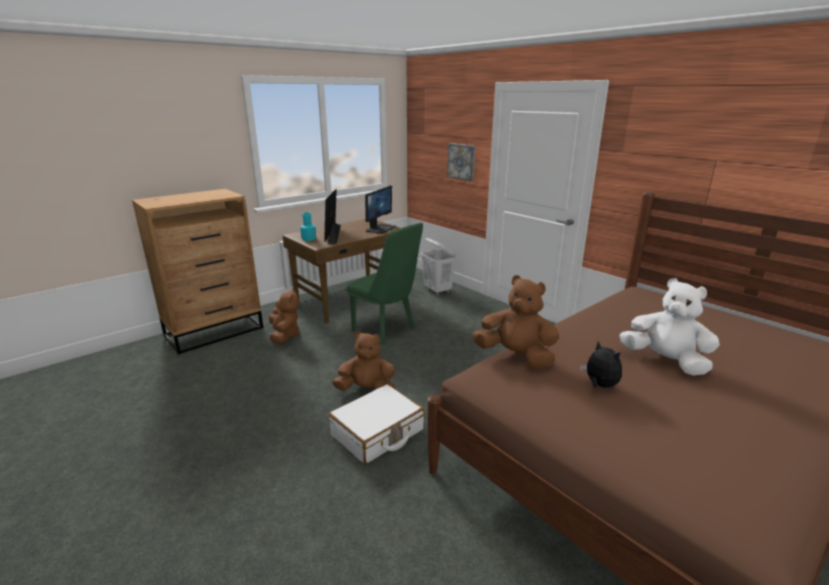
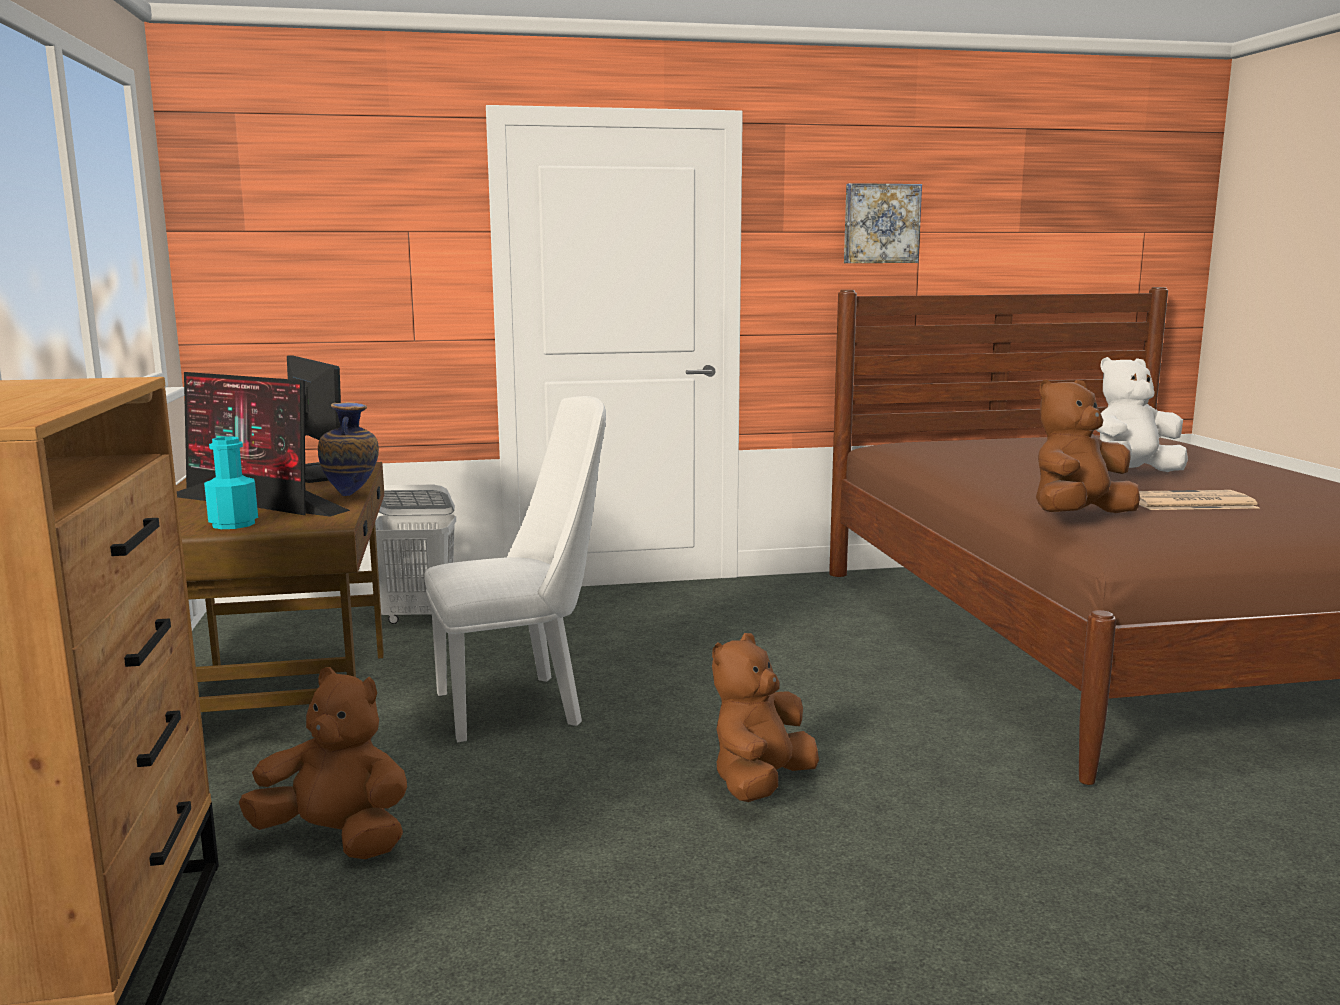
camera: 60 degrees left, 10 degrees down
(354, 239) = (352, 496): none -> vase
(377, 433) = (933, 807): white suitcase -> none
(387, 330) = (521, 705): green chair -> white chair
(462, 161) = (402, 288): picture -> picture (881, 223)
(599, 385) = (1188, 502): plush toy -> newspaper

